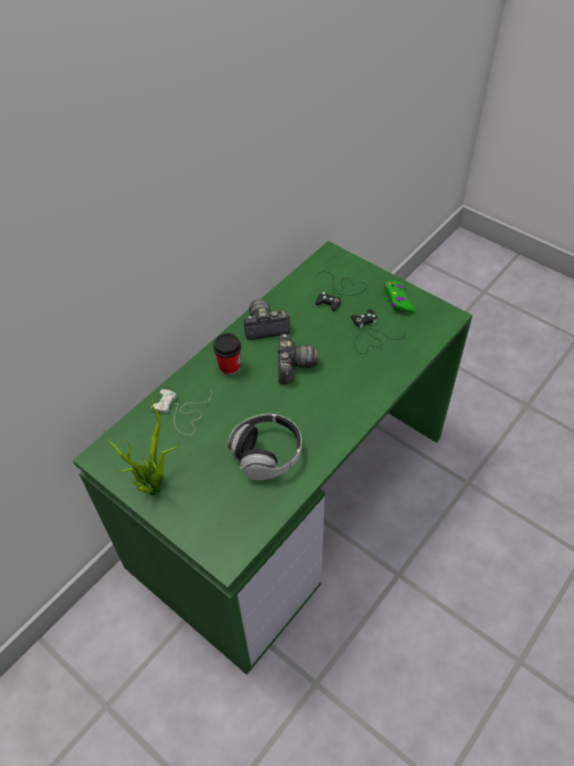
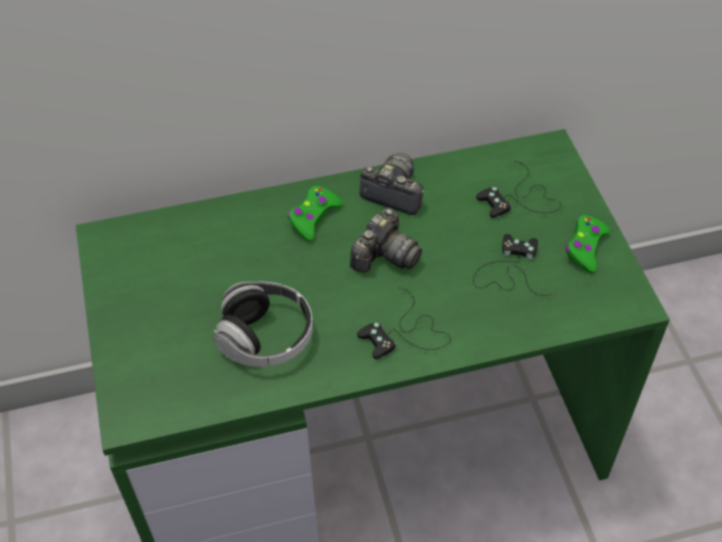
camera: 35 degrees right, 0 degrees up
(152, 484) = (125, 295): potted plant -> none
(182, 412) = (220, 238): white game controller -> none
(229, 367) = (313, 217): cup -> green game controller
(346, 403) = (406, 333): none -> black game controller

